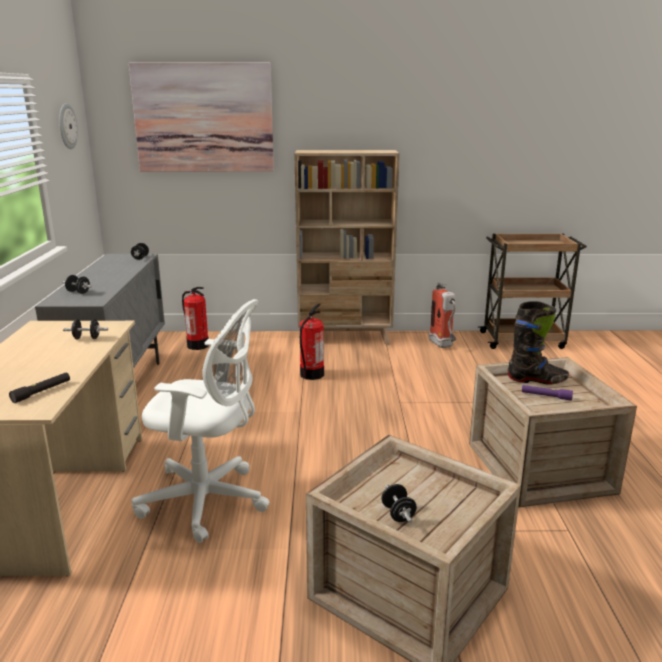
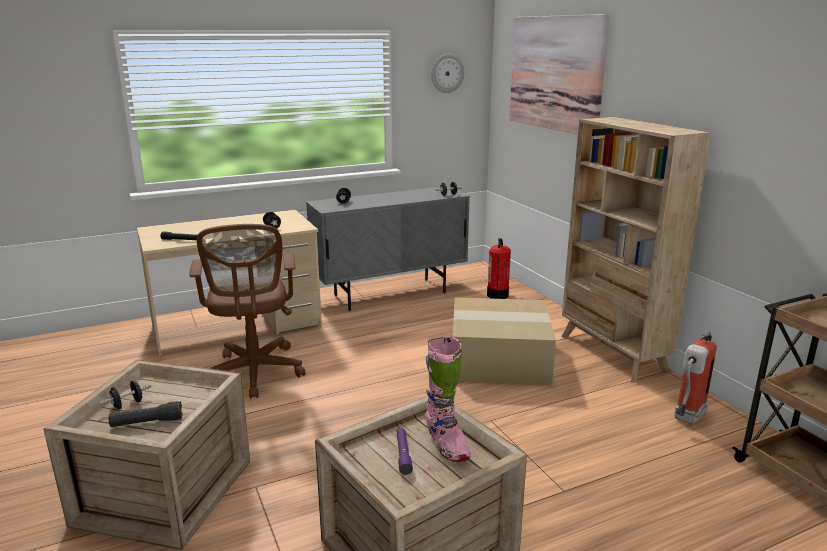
camera: 65 degrees right, 0 degrees up
(208, 501) = (255, 374): white office chair -> brown office chair
(311, 374) = (500, 358): fire extinguisher -> cardboard box
(446, 503) = (147, 422): none -> black flashlight
(537, 380) = (446, 443): black boot -> pink boot

